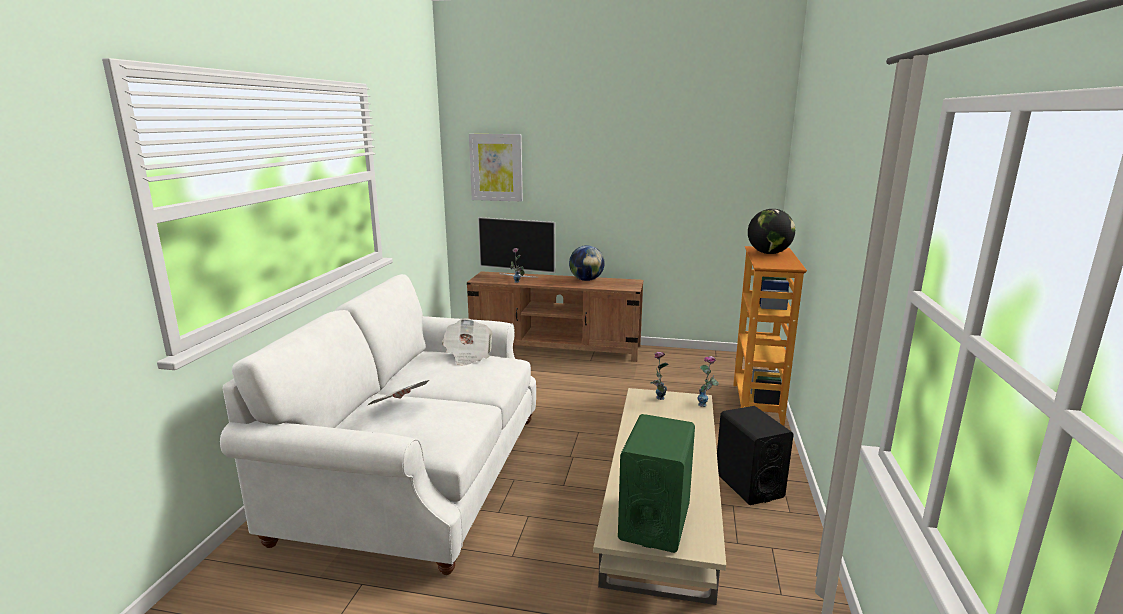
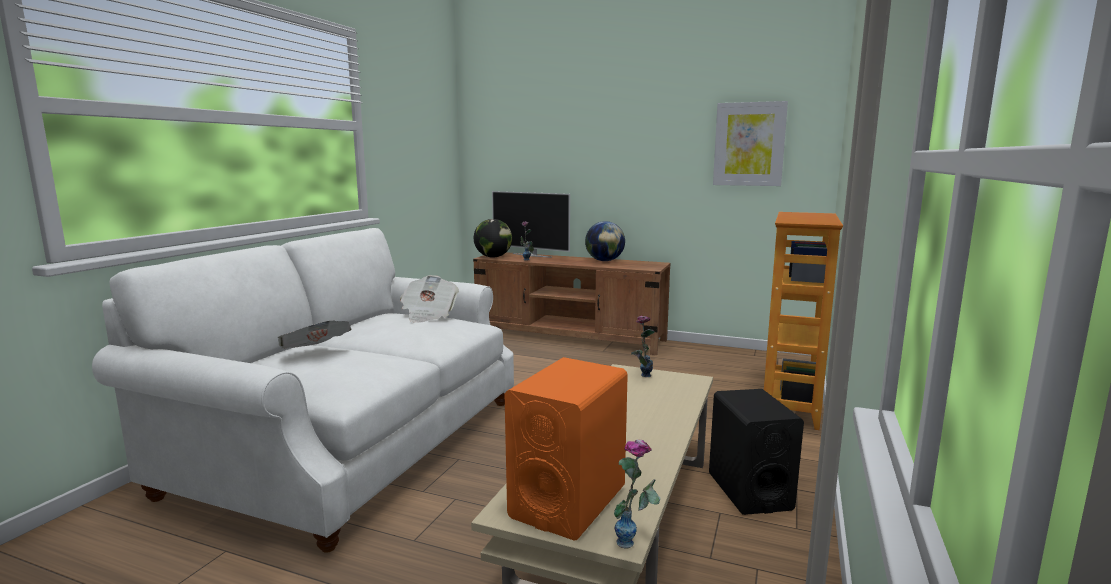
camera: 10 degrees right, 5 degrees down
(496, 167) = (513, 137): picture -> picture (749, 144)
(654, 521) = (568, 501): green speaker -> orange speaker
(706, 403) = (702, 384): vase -> vase (636, 540)
(768, 253) = (804, 215): globe -> globe (493, 257)

